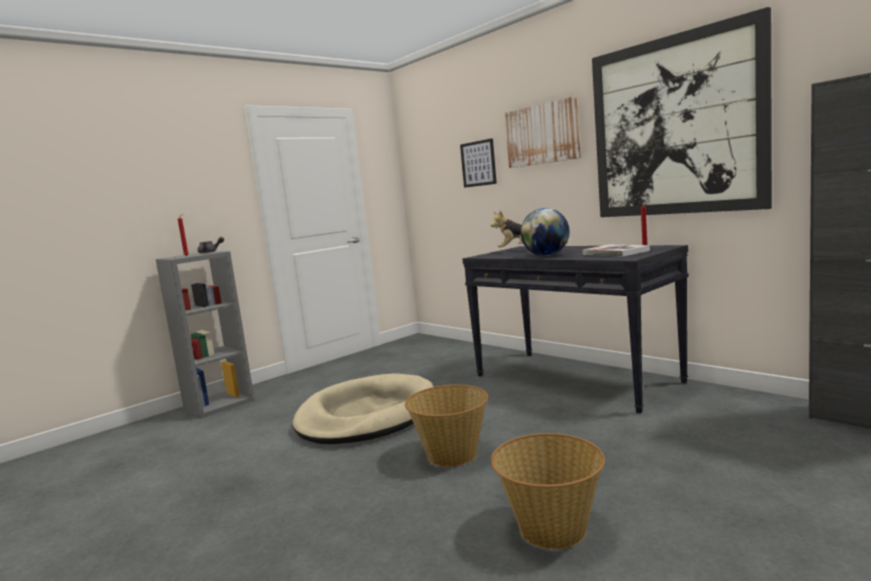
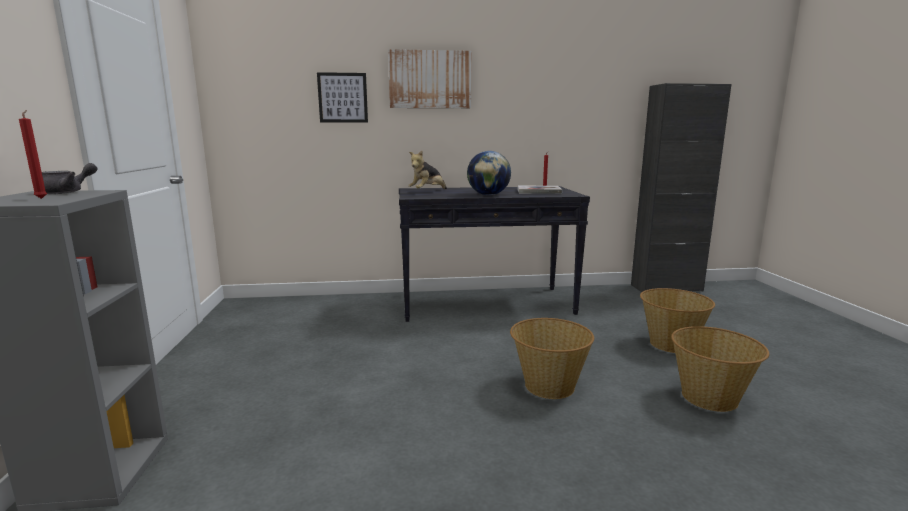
camera: 55 degrees left, 5 degrees up
(367, 415) = (390, 389): beige dog bed -> none
(665, 475) = (671, 344): none -> basket
(675, 126) = (554, 94): picture -> none

